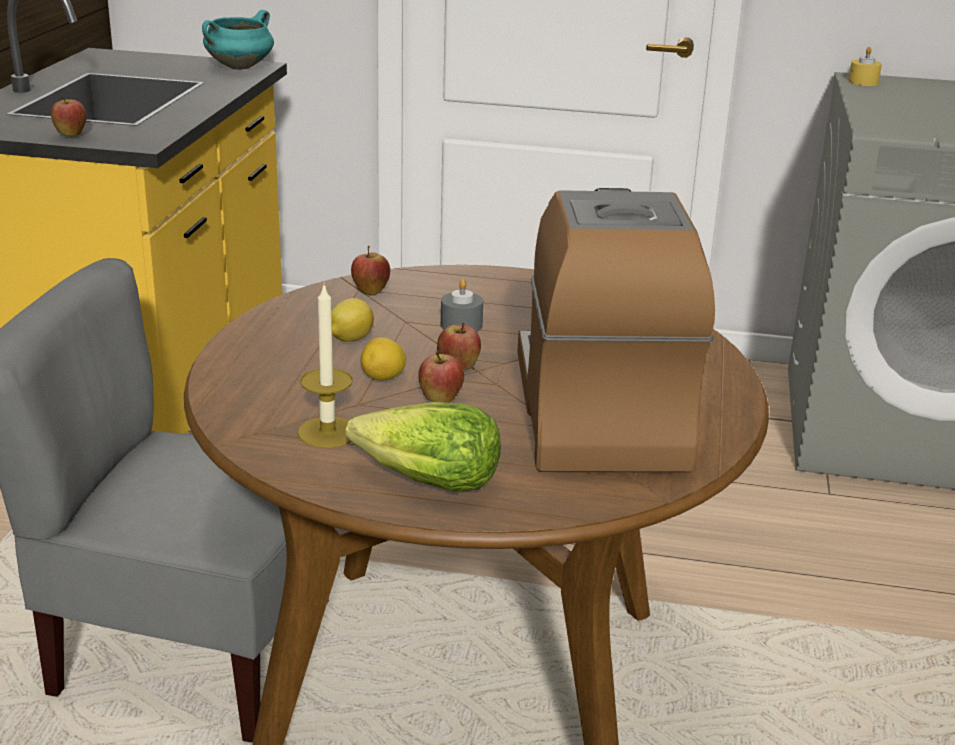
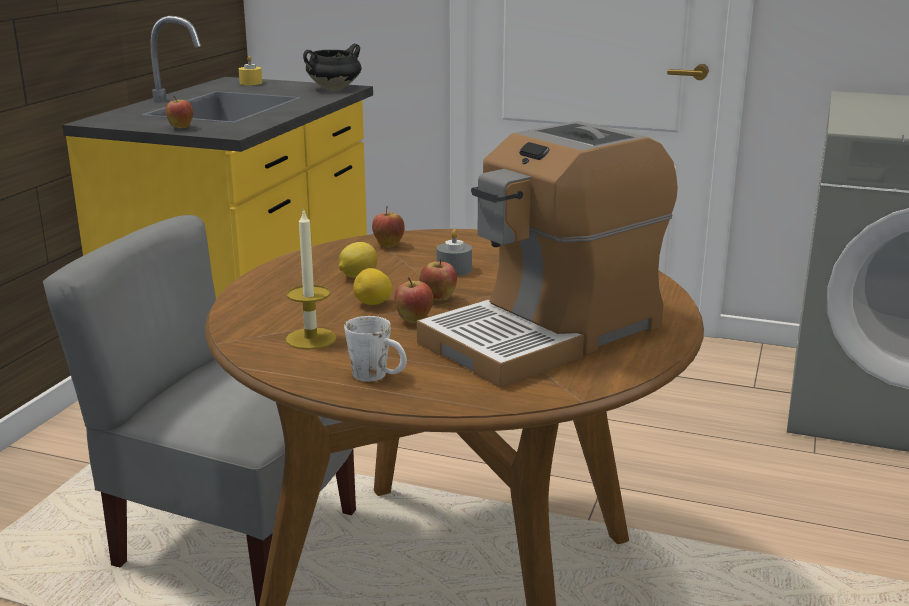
camera: 10 degrees right, 5 degrees down
(239, 67) = (334, 88): turquoise cooking pot -> black cooking pot
(428, 482) = (378, 377): lettuce -> white mug
(598, 412) = (546, 334): coffee machine -> coffee machine turned 135 degrees counterclockwise
(863, 82) = (854, 97): yellow candle -> yellow candle (251, 83)

